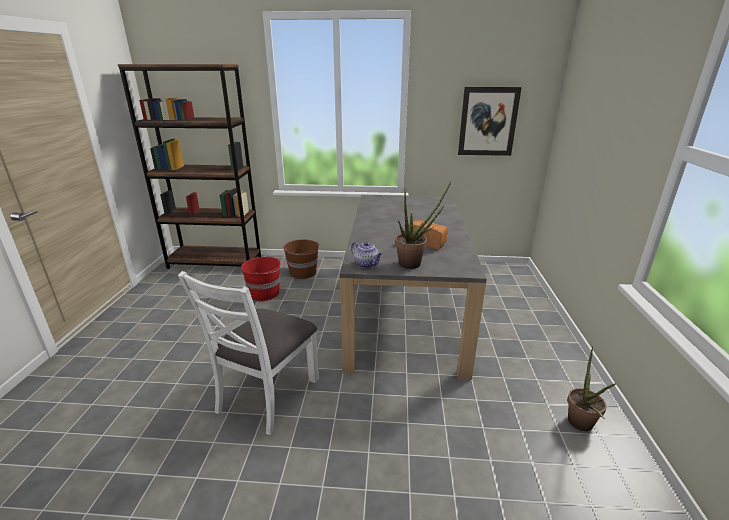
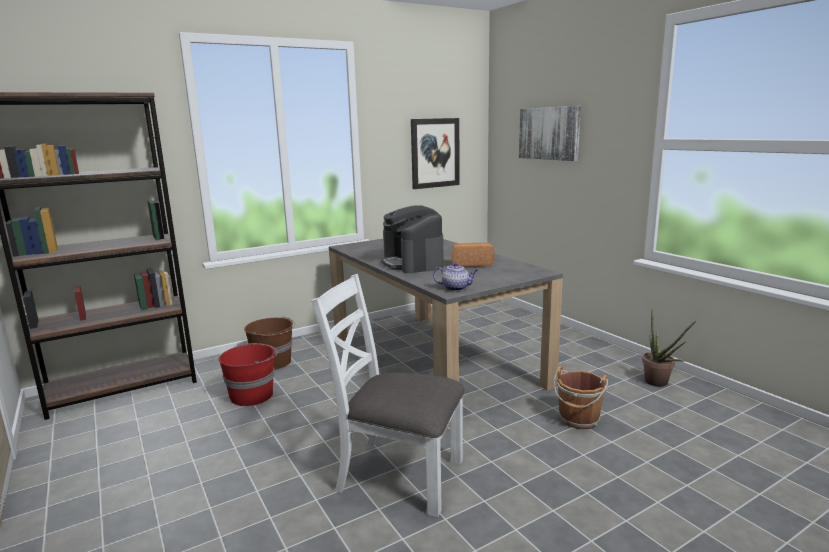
camera: 35 degrees left, 10 degrees down
(267, 394) = (399, 475): white chair -> white chair turned 120 degrees clockwise
(385, 228) = (413, 263): none -> coffee machine
(414, 263) = (492, 278): potted plant -> none
(447, 421) = (578, 420): none -> brown bucket
(597, 115) = (549, 133): none -> picture

